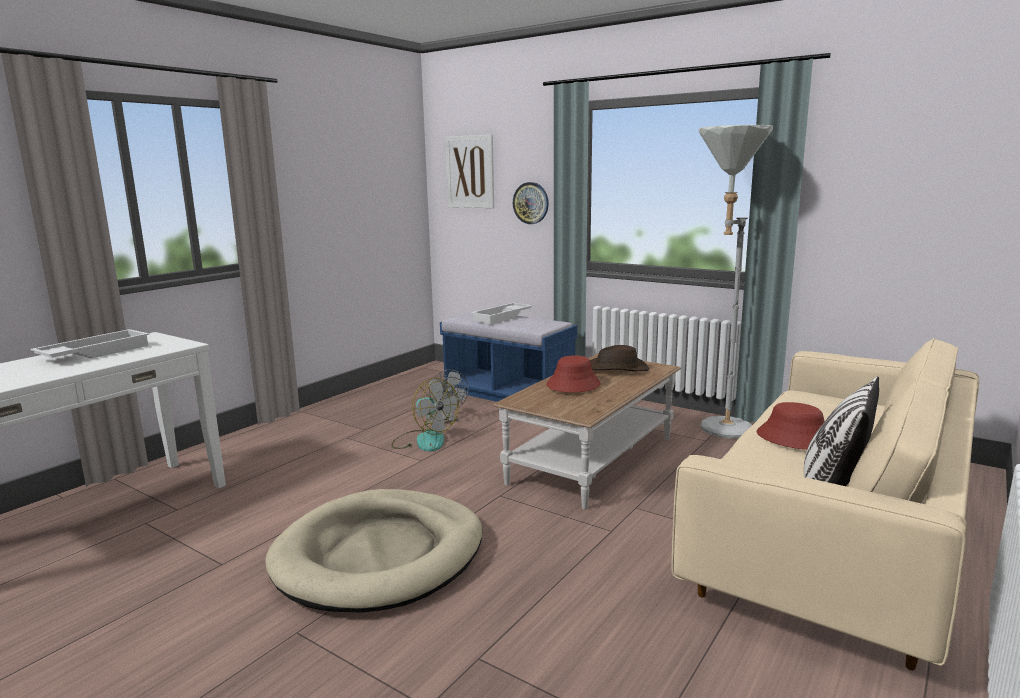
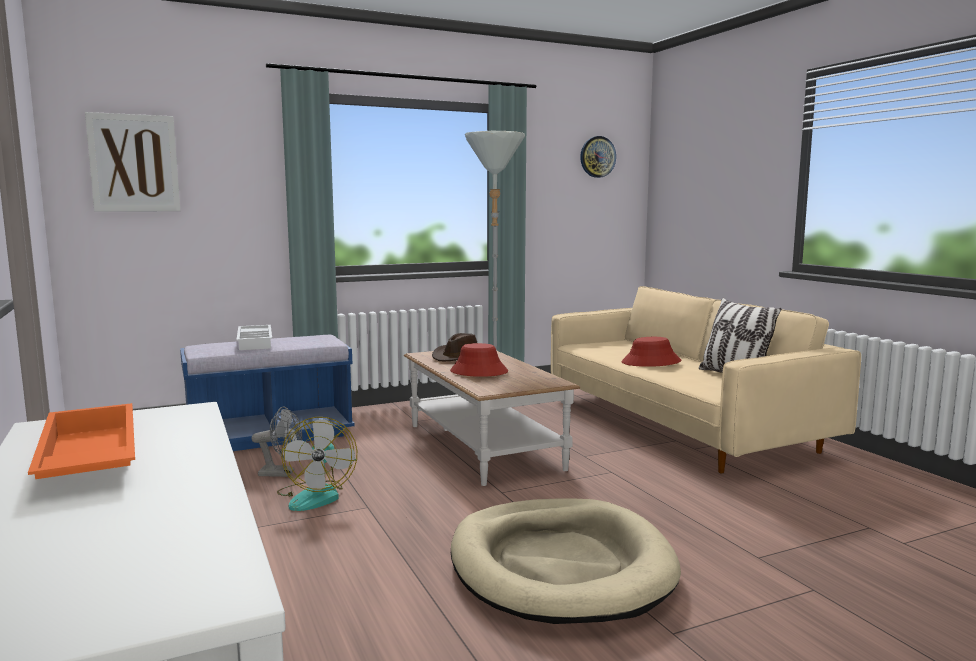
camera: 60 degrees left, 5 degrees down
(94, 353) = (86, 458): white tray -> orange tray
(424, 440) = (316, 495): fan -> fan turned 105 degrees clockwise
(531, 203) = (240, 204): wall clock -> wall clock (597, 157)

